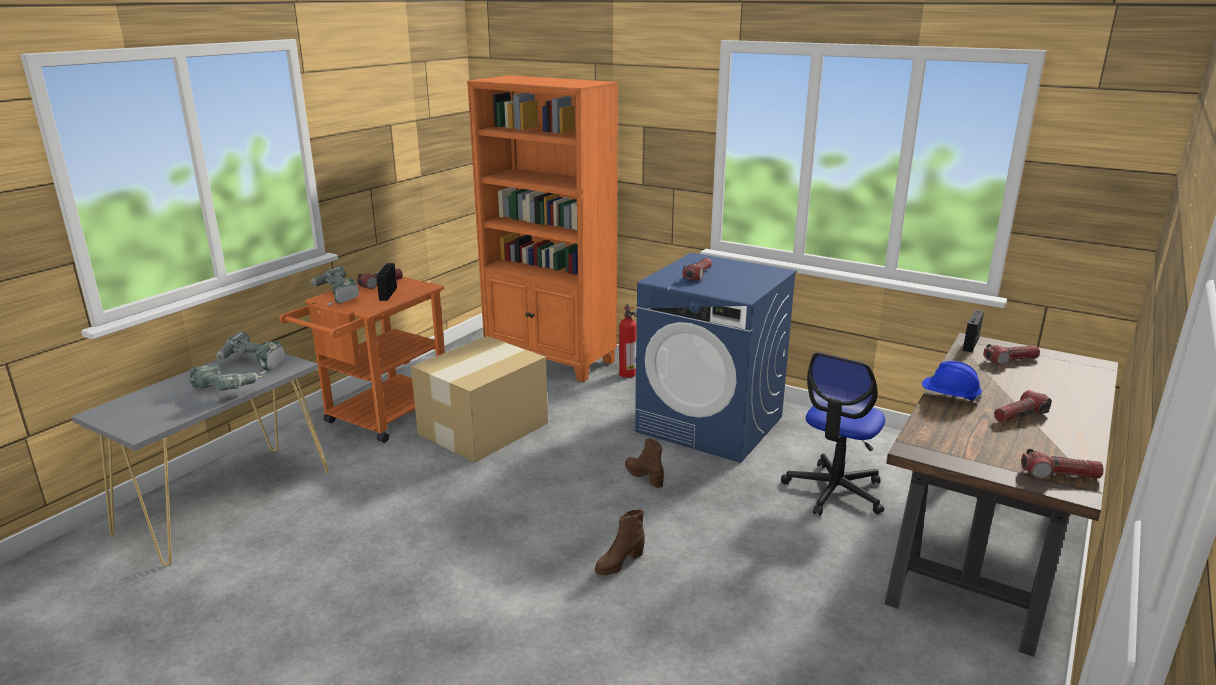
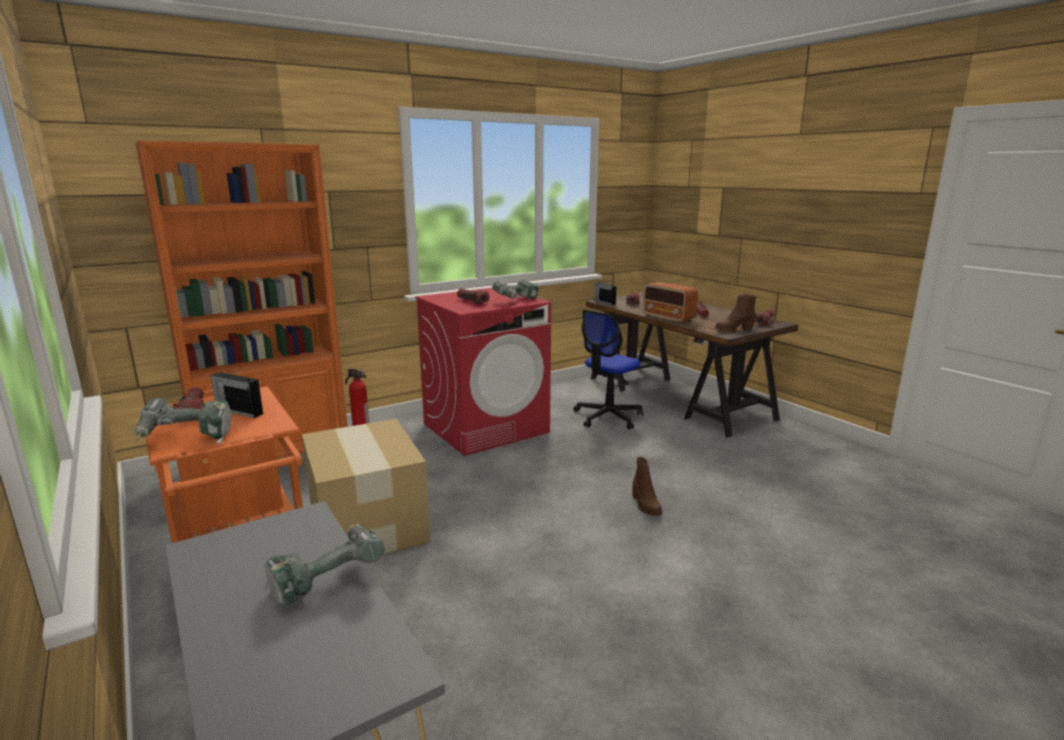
camera: 65 degrees left, 5 degrees down
(250, 365) = (252, 553): power drill -> power drill (519, 301)
(644, 476) = (535, 468): brown boot -> brown boot (733, 330)
(710, 424) = (486, 428): blue washing machine -> red washing machine
(834, 491) = (607, 417): office chair -> office chair turned 75 degrees clockwise
(949, 397) = (668, 318): blue hard hat -> radio

